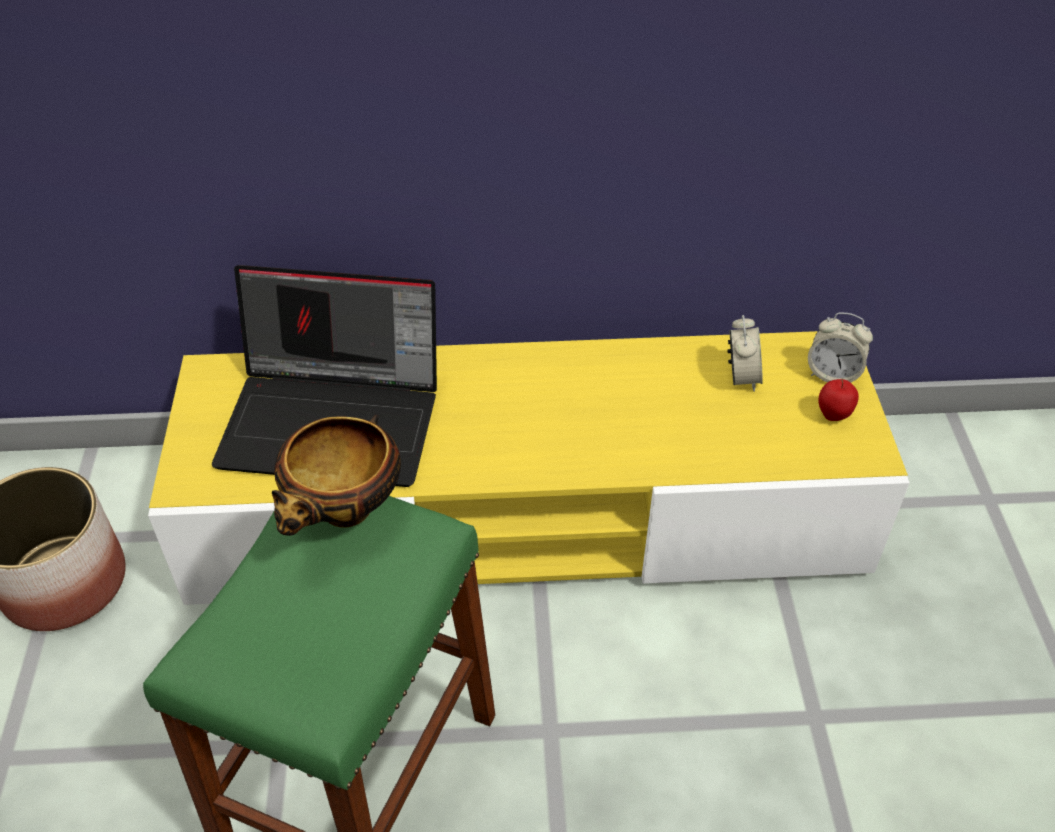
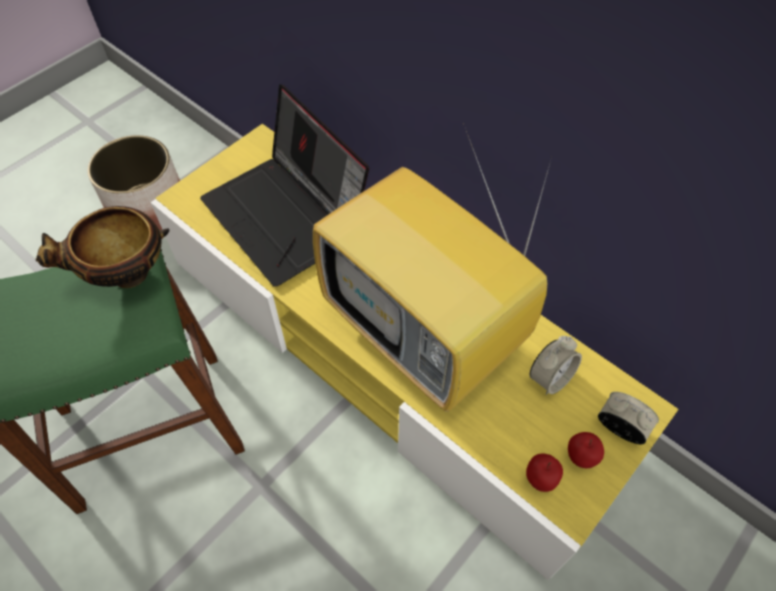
camera: 45 degrees right, 10 degrees up
(603, 420) = (426, 334): none -> television
(826, 455) = (539, 480): none -> apple
(832, 374) = (619, 428): alarm clock -> alarm clock turned 150 degrees clockwise

